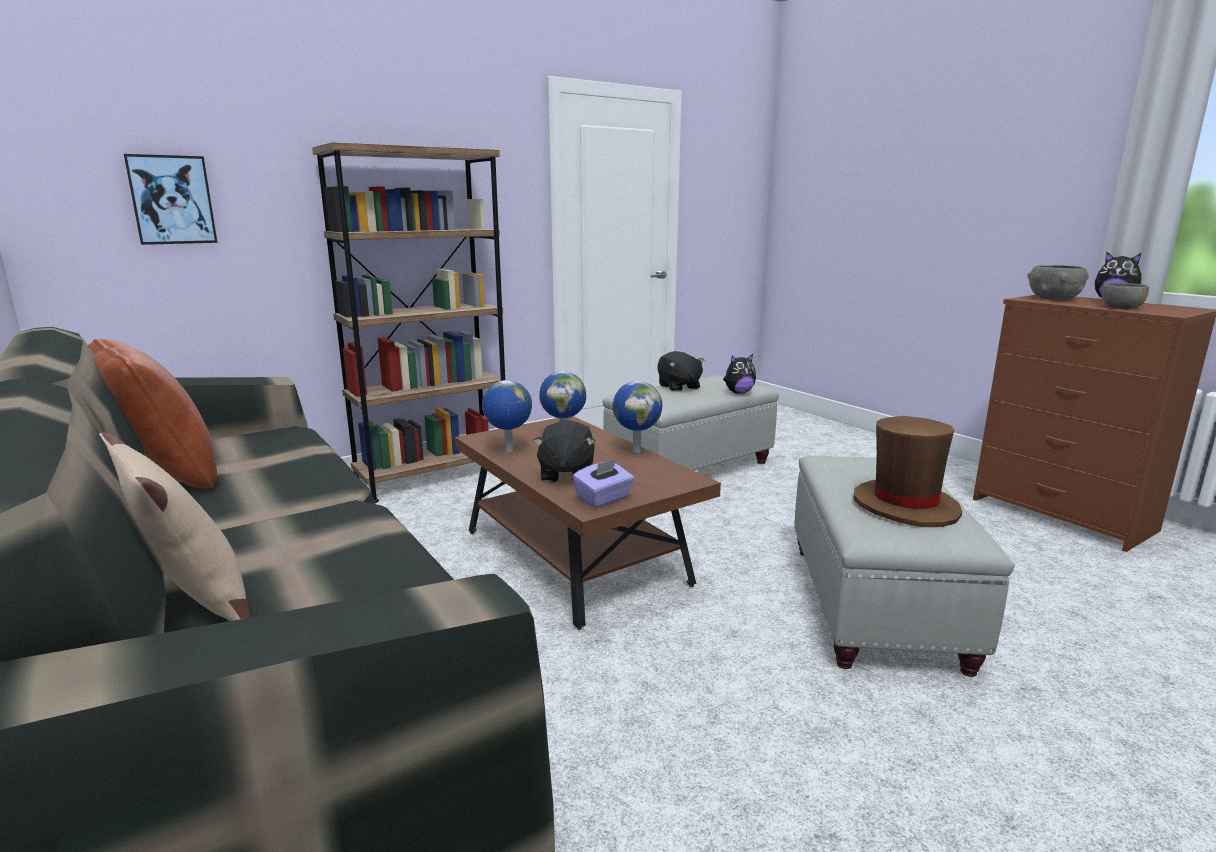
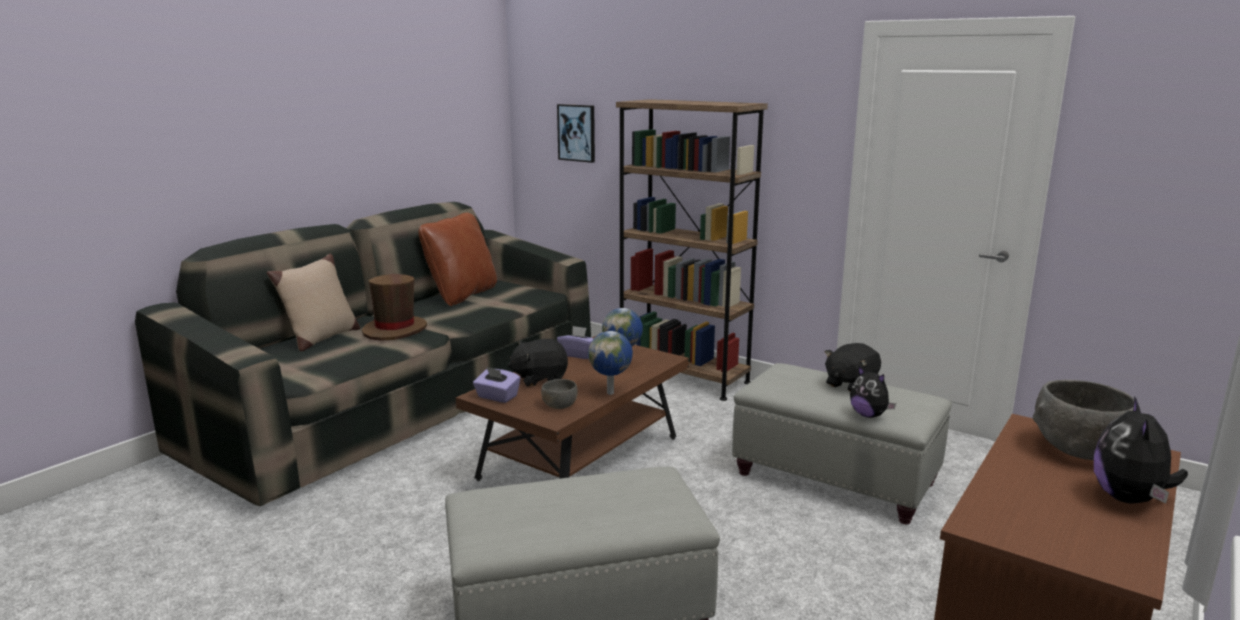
camera: 70 degrees right, 0 degrees up
(508, 450) = (578, 354): globe -> purple tissue box
(905, 506) = (548, 515): brown hat -> brown hat (395, 330)
(1121, 308) = (1015, 492): grey bowl -> grey bowl (559, 405)

